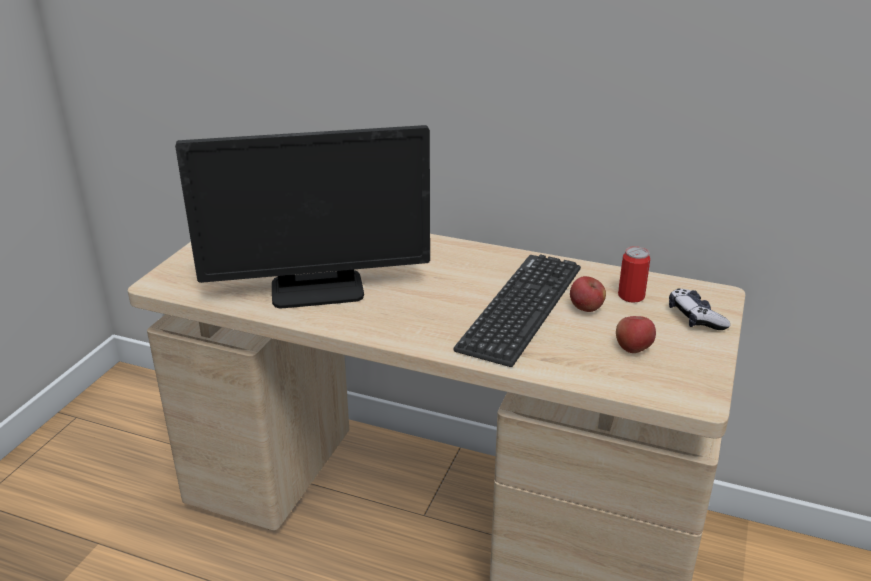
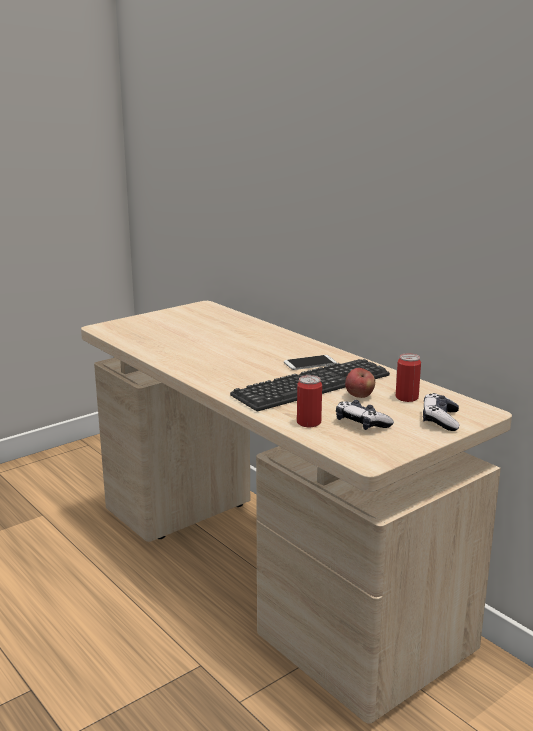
camera: 30 degrees right, 10 degrees down
(317, 289) = (189, 349): monitor -> none
(480, 274) = (310, 363): none -> phone
(581, 365) = (308, 422): none -> can
(633, 348) = (361, 424): apple -> game controller

